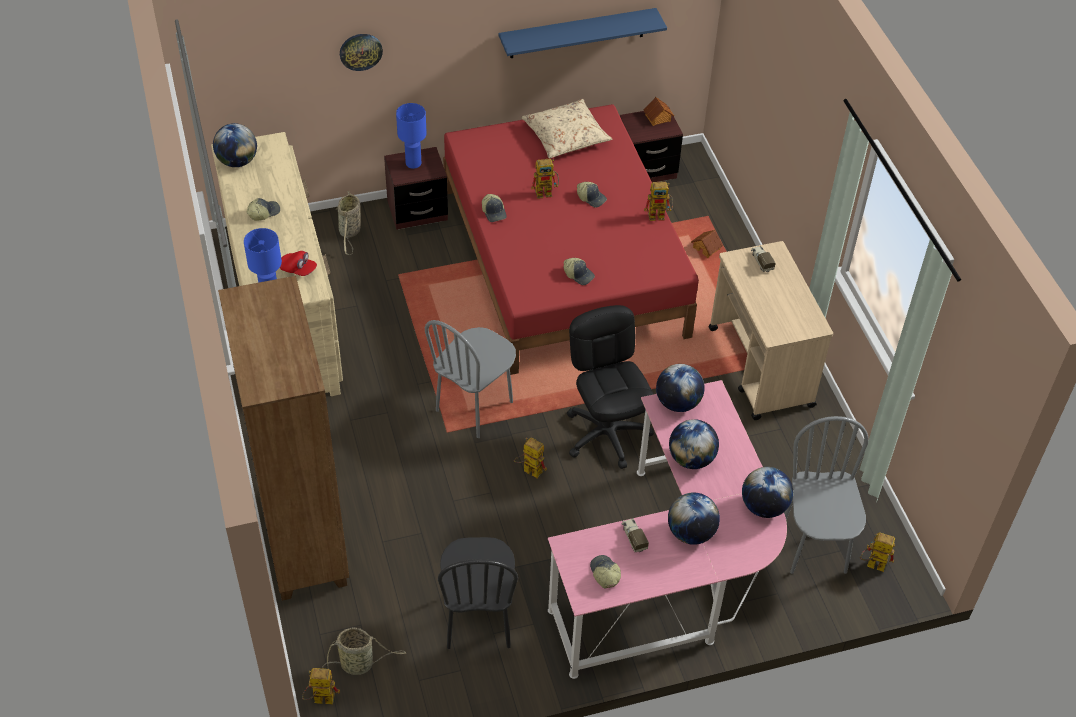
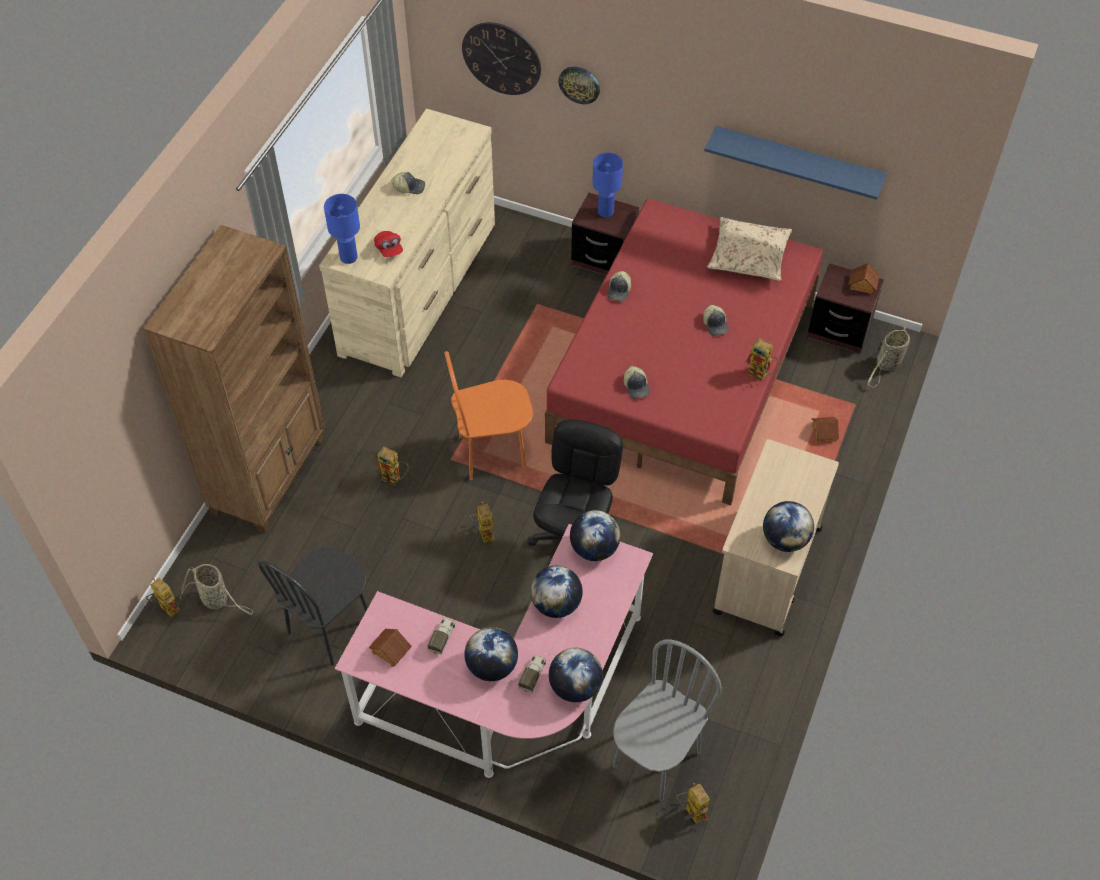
camera: 40 degrees right, 5 degrees up
(237, 161) = (431, 133): globe -> globe (785, 539)
(276, 60) = (501, 58): none -> wall clock
(350, 232) = (533, 246): basket -> basket (887, 365)
(475, 407) = (492, 452): grey chair -> orange chair
(547, 192) = (682, 298): toy robot -> toy robot (395, 478)
(604, 574) = (390, 651): cap -> toy house
(761, 261) = (798, 469): toy truck -> toy truck (532, 675)

